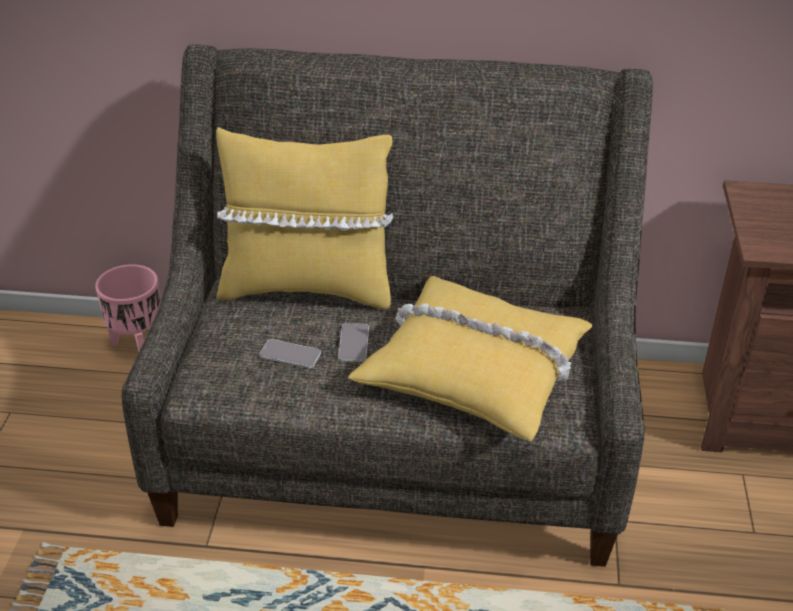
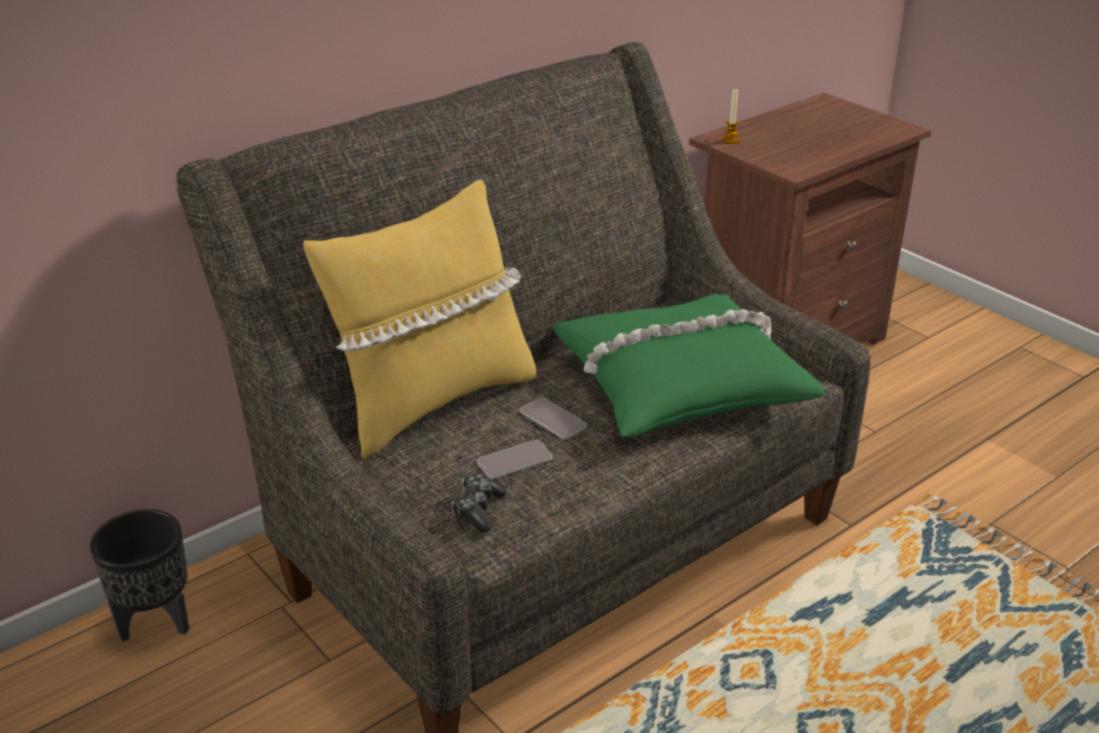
camera: 45 degrees left, 5 degrees down
(138, 345) = (156, 621): pink planter -> black planter
(224, 371) = (478, 510): none -> game controller
(475, 370) = (679, 382): yellow pillow -> green pillow
(756, 197) = (730, 140): none -> candle

